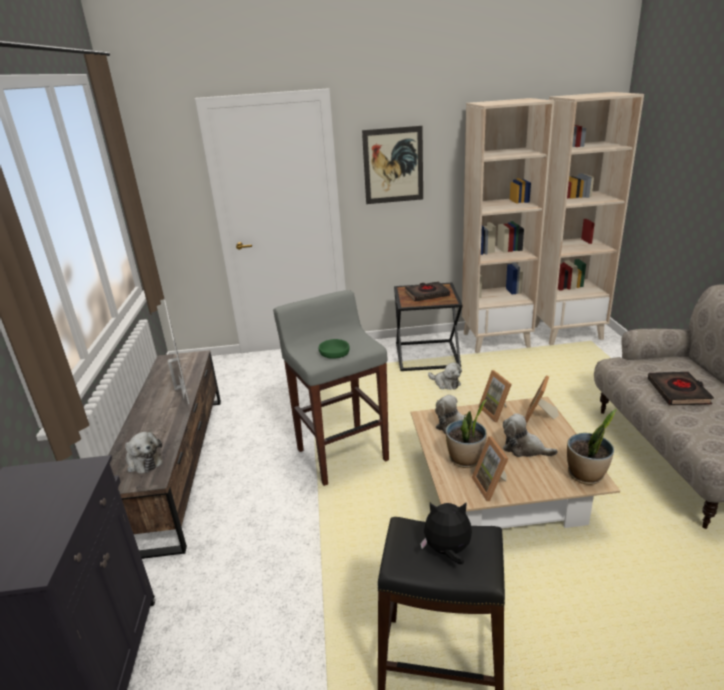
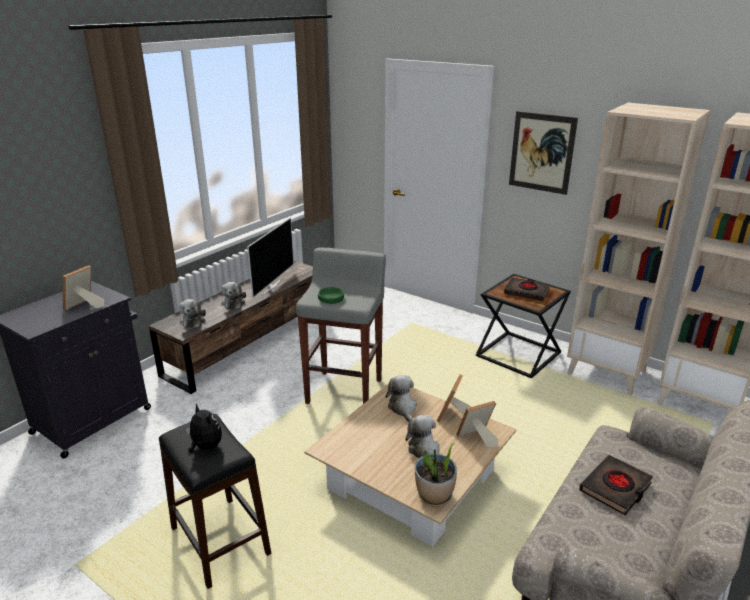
camera: 40 degrees right, 0 degrees up
(446, 384) = (496, 384): plush toy -> plush toy (234, 302)
(465, 459) = (372, 431): potted plant -> none
(492, 486) = (358, 458): picture frame -> picture frame (84, 306)

